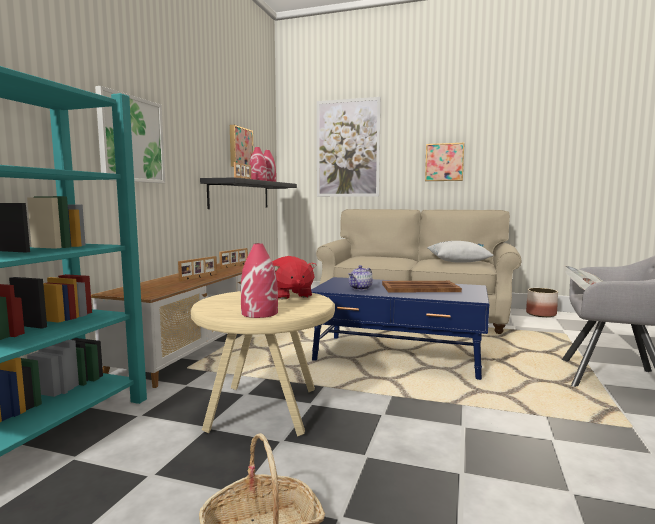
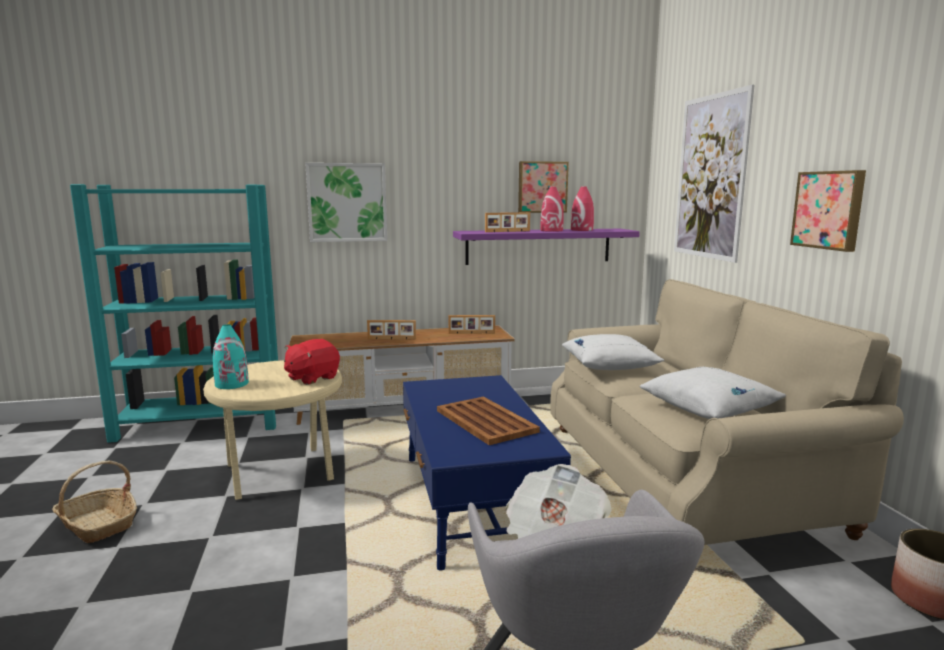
camera: 60 degrees right, 5 degrees up
(240, 194) = (538, 246): black shelf -> purple shelf
(259, 313) = (232, 384): red vase -> turquoise vase
(360, 288) = (443, 397): teapot -> none
(370, 260) = (609, 367): none -> grey pillow

